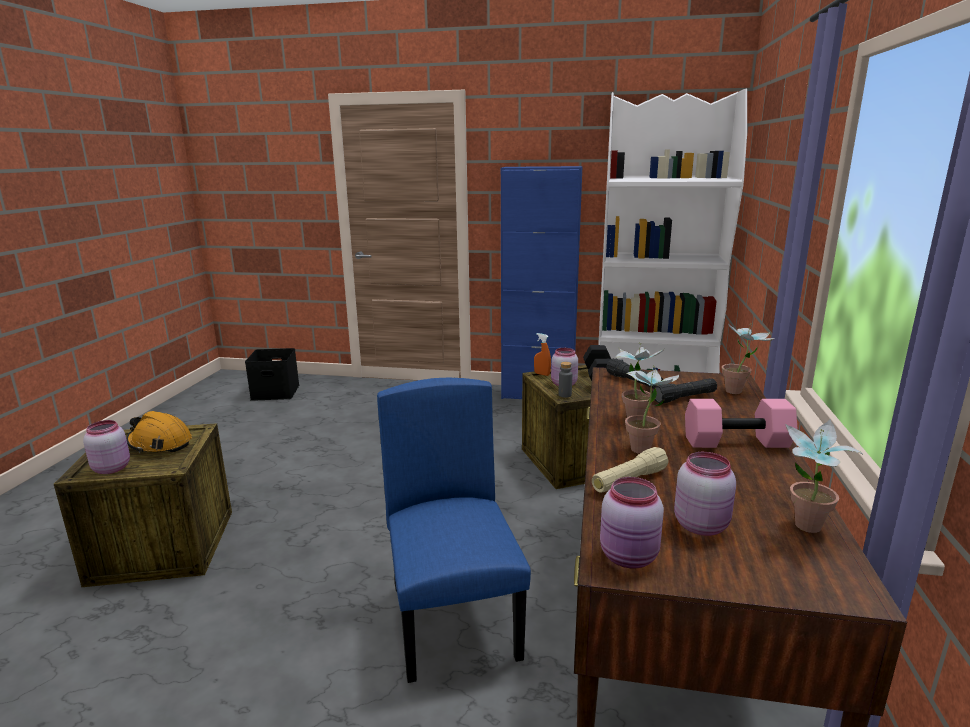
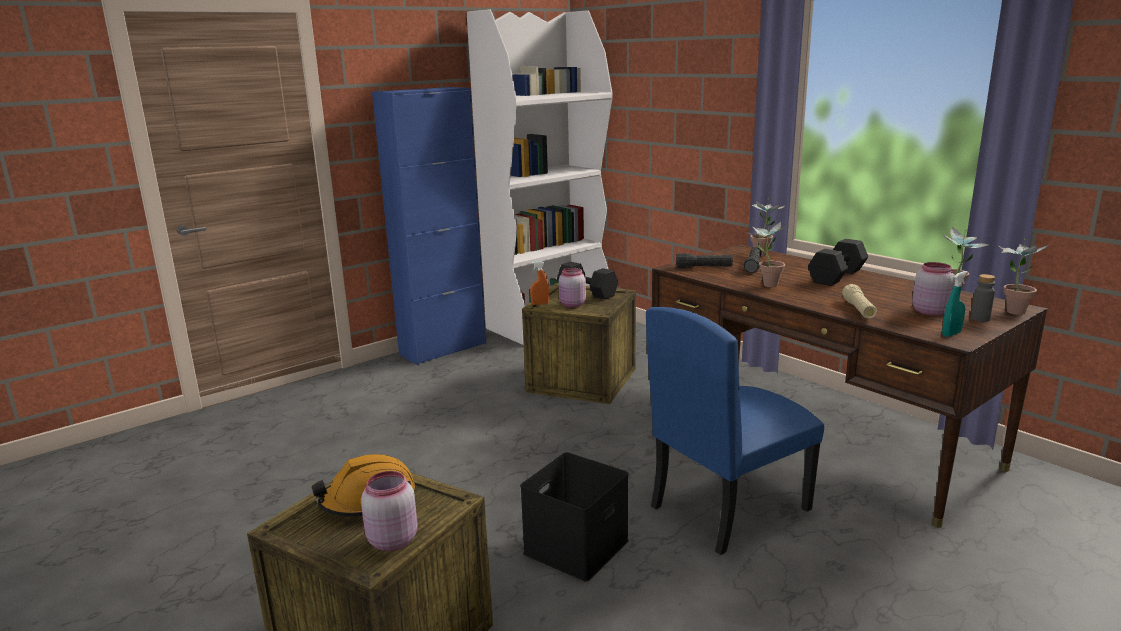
camera: 50 degrees left, 0 degrees up
(276, 392) = (110, 470): black storage box -> black storage box (576, 545)
(455, 621) = (729, 507): blue chair -> blue chair turned 60 degrees counterclockwise
(565, 395) = (597, 310): grey bottle -> grey bottle (980, 319)
(630, 557) = (951, 334): pink jar -> turquoise spray bottle
(645, 447) = (816, 294): potted plant -> potted plant (1013, 310)
(737, 441) = (836, 276): pink dumbbell -> black dumbbell

